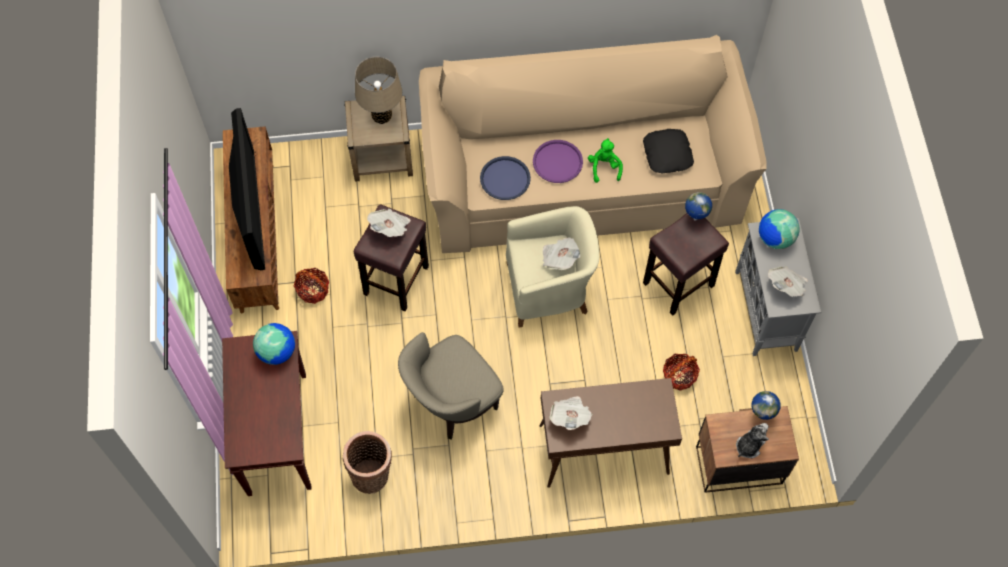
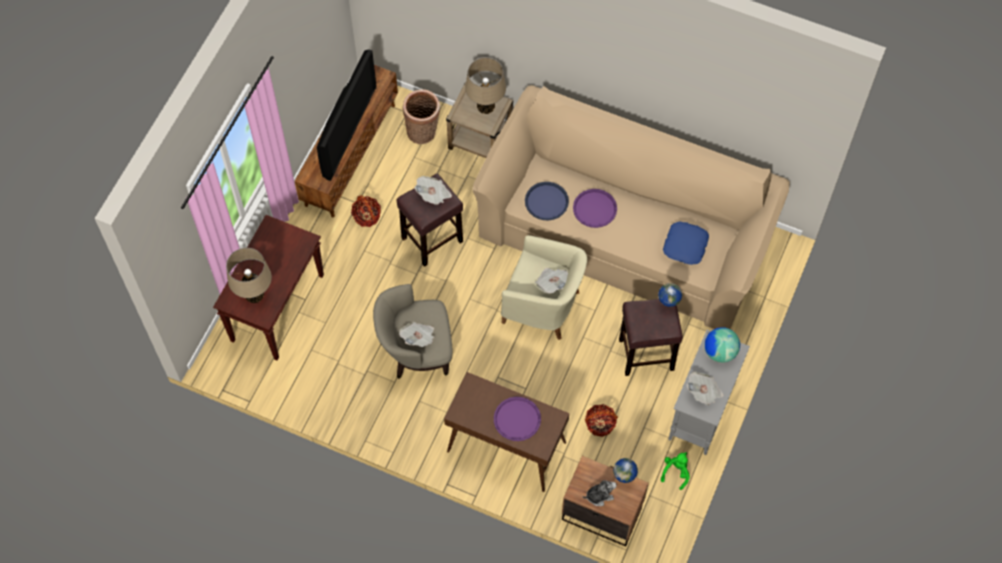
camera: 30 degrees right, 0 degrees up
(264, 431) = (254, 295): none -> beige table lamp
(277, 352) = (297, 244): globe -> none
(372, 475) = (326, 374): basket -> basket (423, 132)
(570, 416) = (476, 401): newspaper -> newspaper (418, 338)
(604, 167) = (628, 231): green plush toy -> green plush toy (676, 472)
(624, 412) = (517, 419): none -> purple tray
(667, 154) = (685, 245): black pillow -> blue pillow

